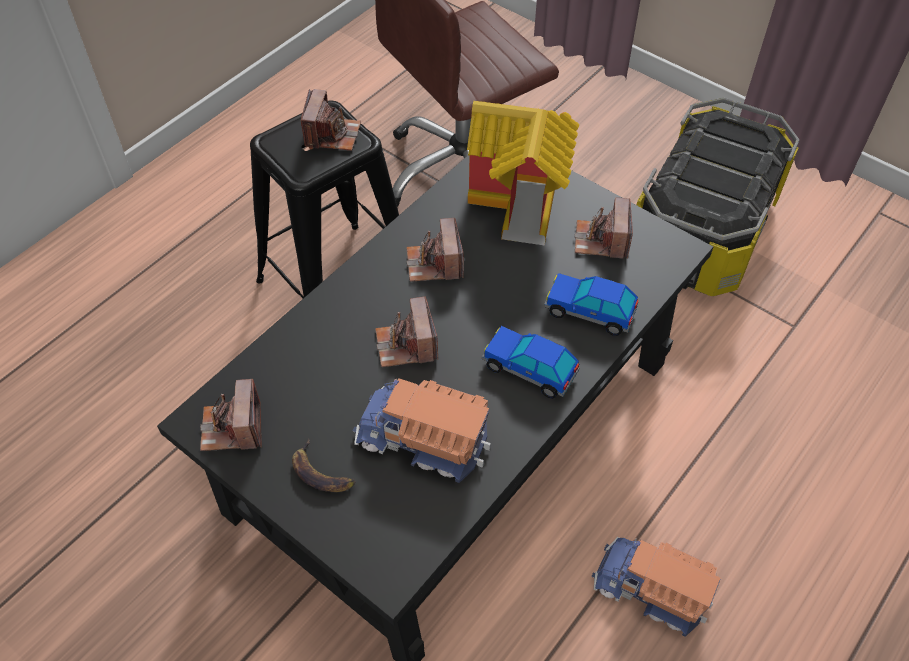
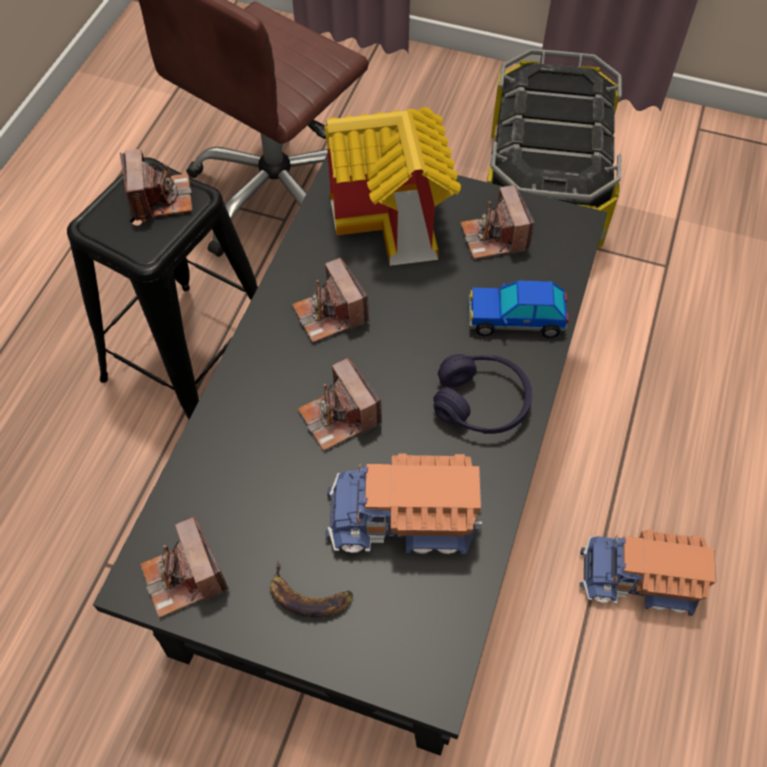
camera: 20 degrees left, 5 degrees up
(529, 369) = (481, 402): toy car -> purple headphones

